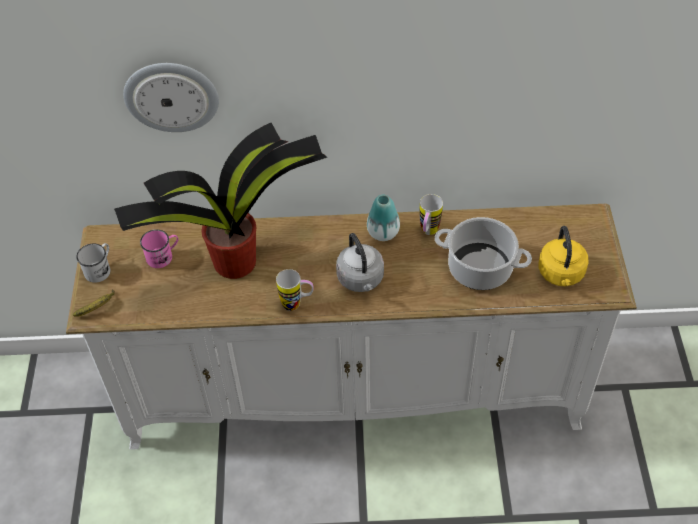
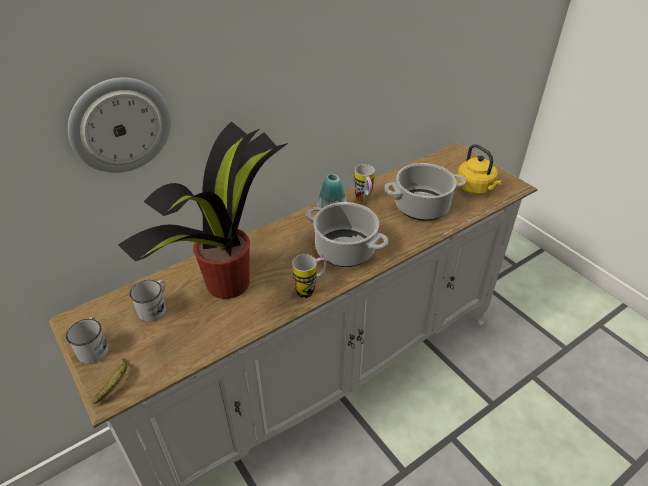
camera: 35 degrees left, 10 degrees down
(163, 256) = (155, 308): pink mug -> white mug
(361, 280) = (346, 250): grey kettle -> cooking pot

